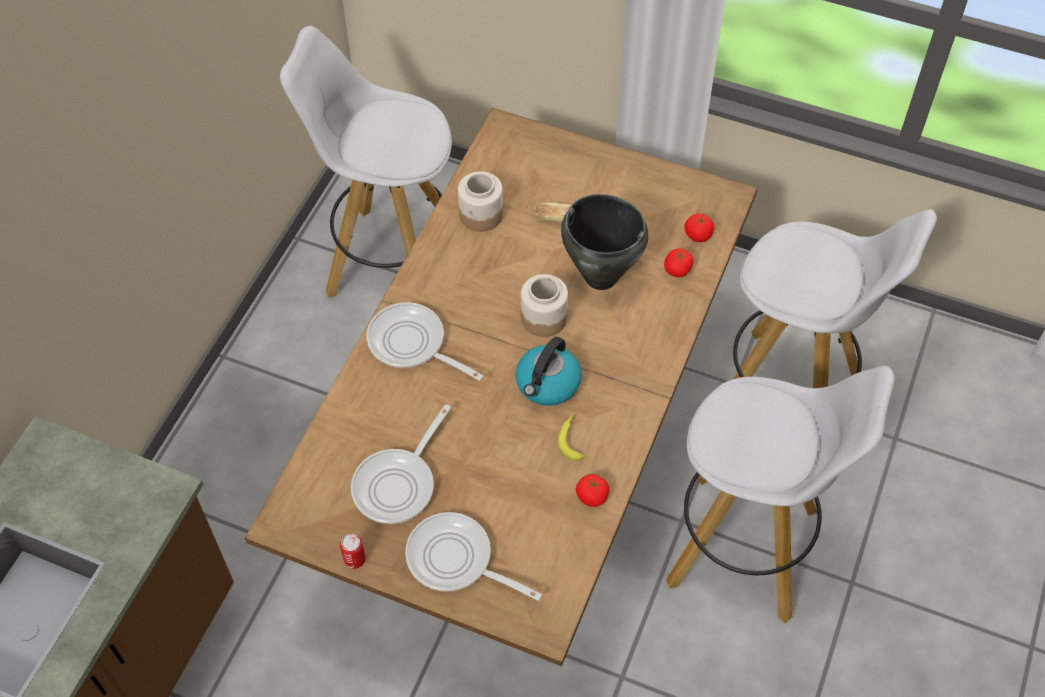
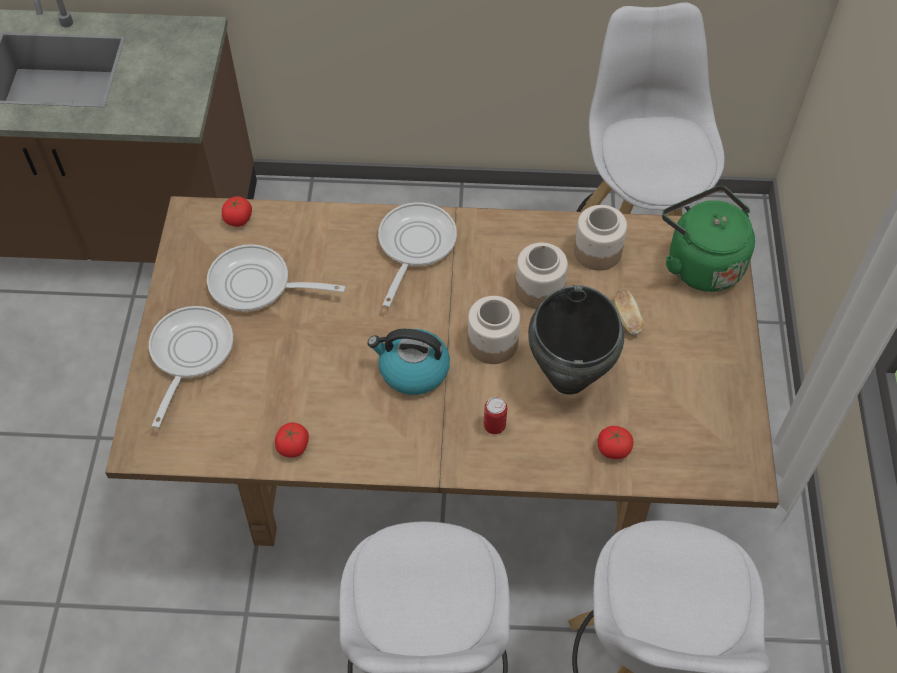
camera: 70 degrees right, 0 degrees up
(354, 559) = (170, 278): can -> can (494, 425)
(502, 267) = (539, 289): none -> jar
(524, 152) = (700, 263): none -> green kettle
(571, 439) = (354, 409): banana -> none
(698, 235) = (673, 457): tomato -> tomato (238, 219)

